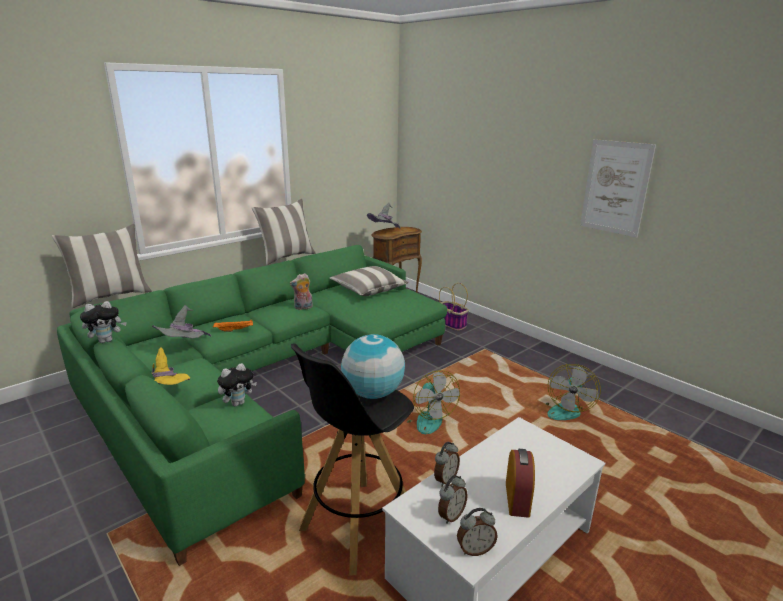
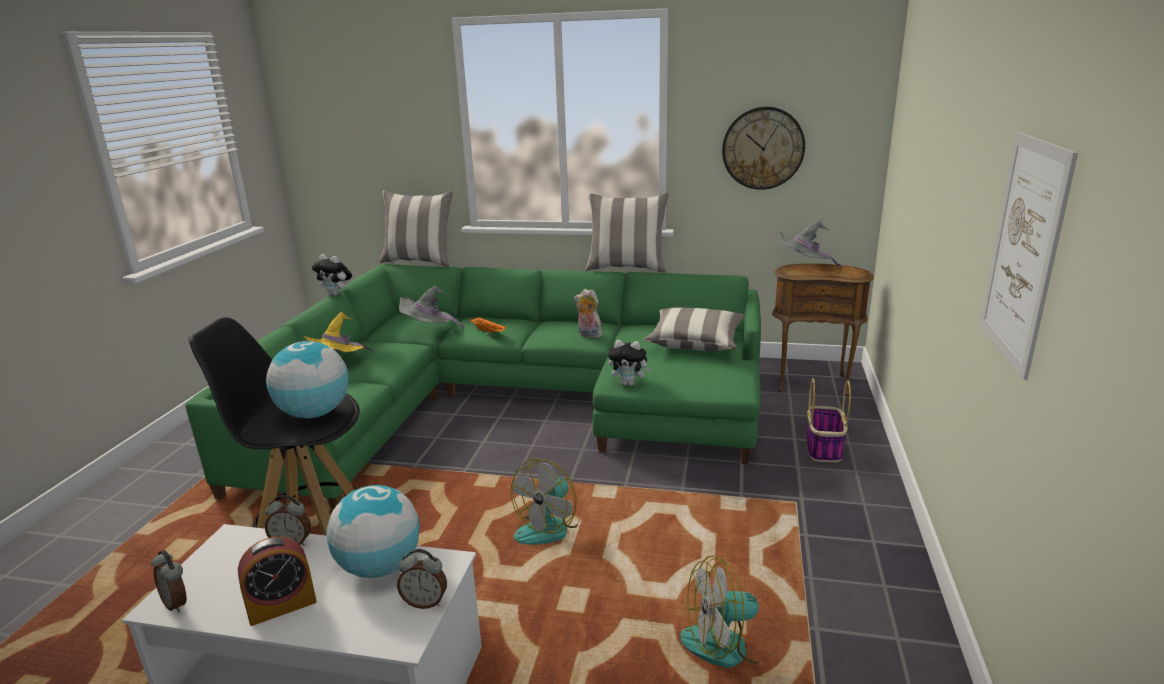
camera: 55 degrees right, 0 degrees up
(238, 403) = (358, 392): plush toy -> plush toy (629, 384)
(342, 163) = (763, 148): none -> wall clock
(451, 515) = (228, 568): alarm clock -> alarm clock (425, 602)
(506, 451) = (379, 567): none -> globe

